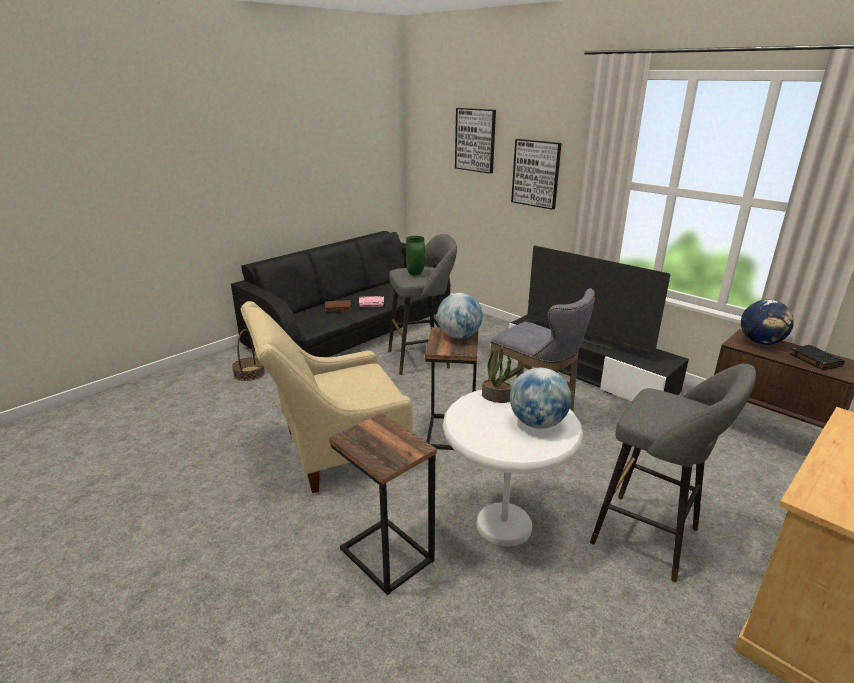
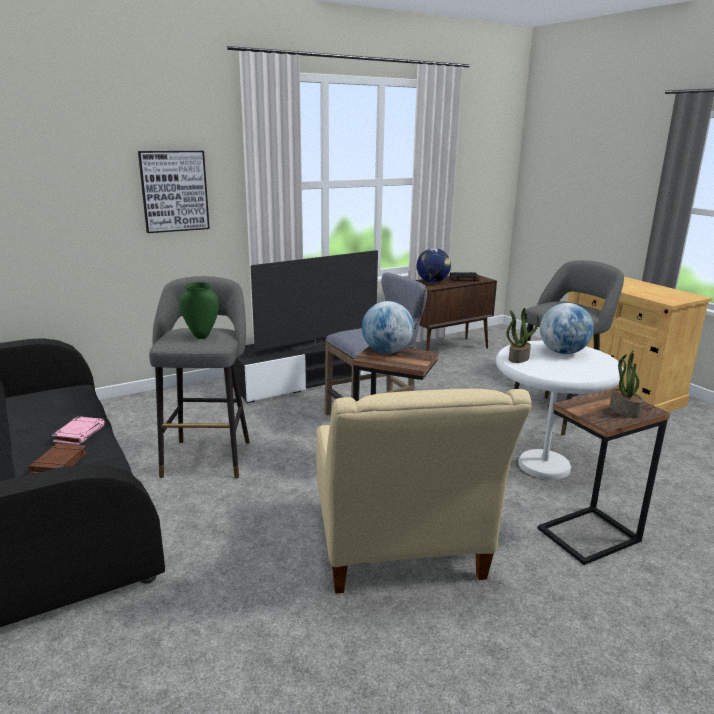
camera: 75 degrees left, 5 degrees down
(249, 373) = (92, 642): basket -> none
(376, 449) = (623, 410): none -> potted plant
(475, 140) = (61, 159): picture -> none

